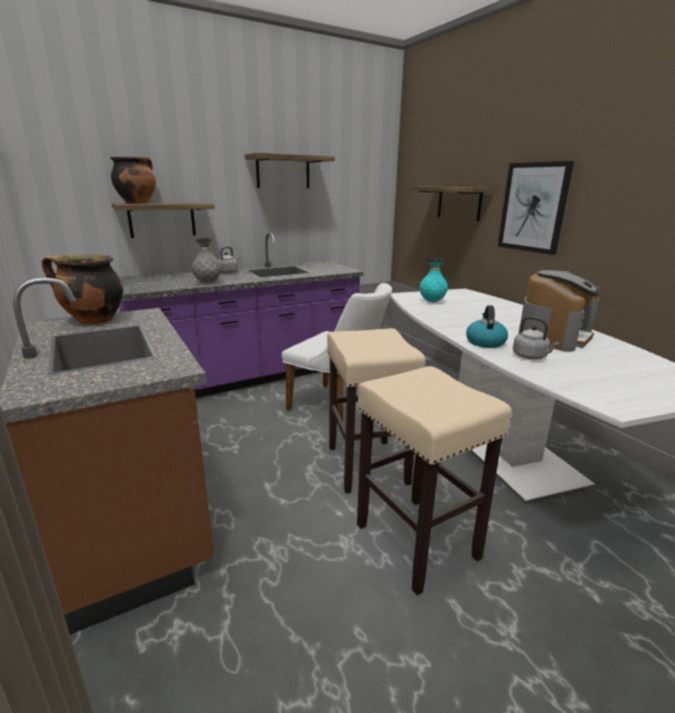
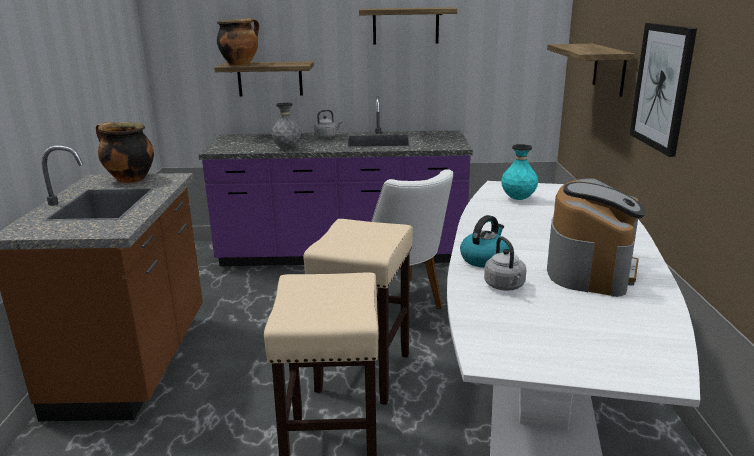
camera: 30 degrees right, 0 degrees up
(554, 336) = (591, 268): coffee machine -> coffee machine turned 45 degrees counterclockwise

